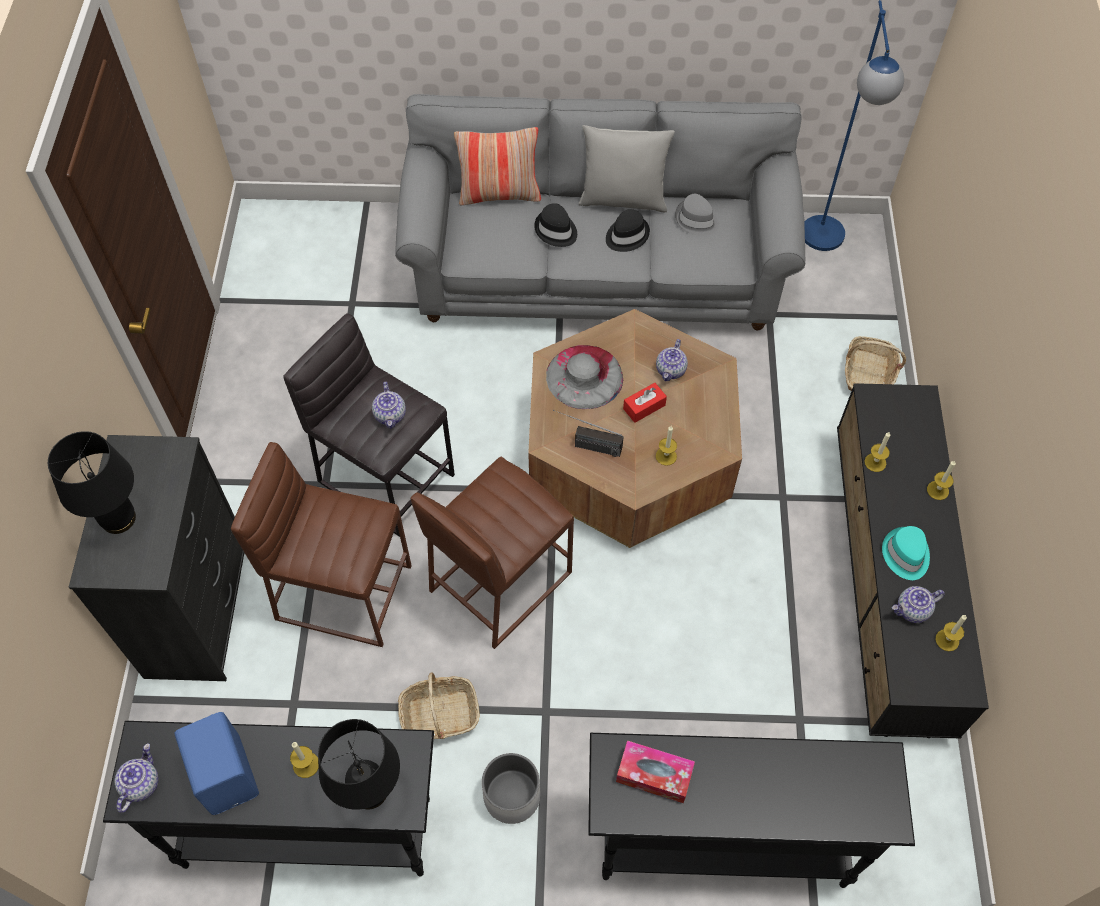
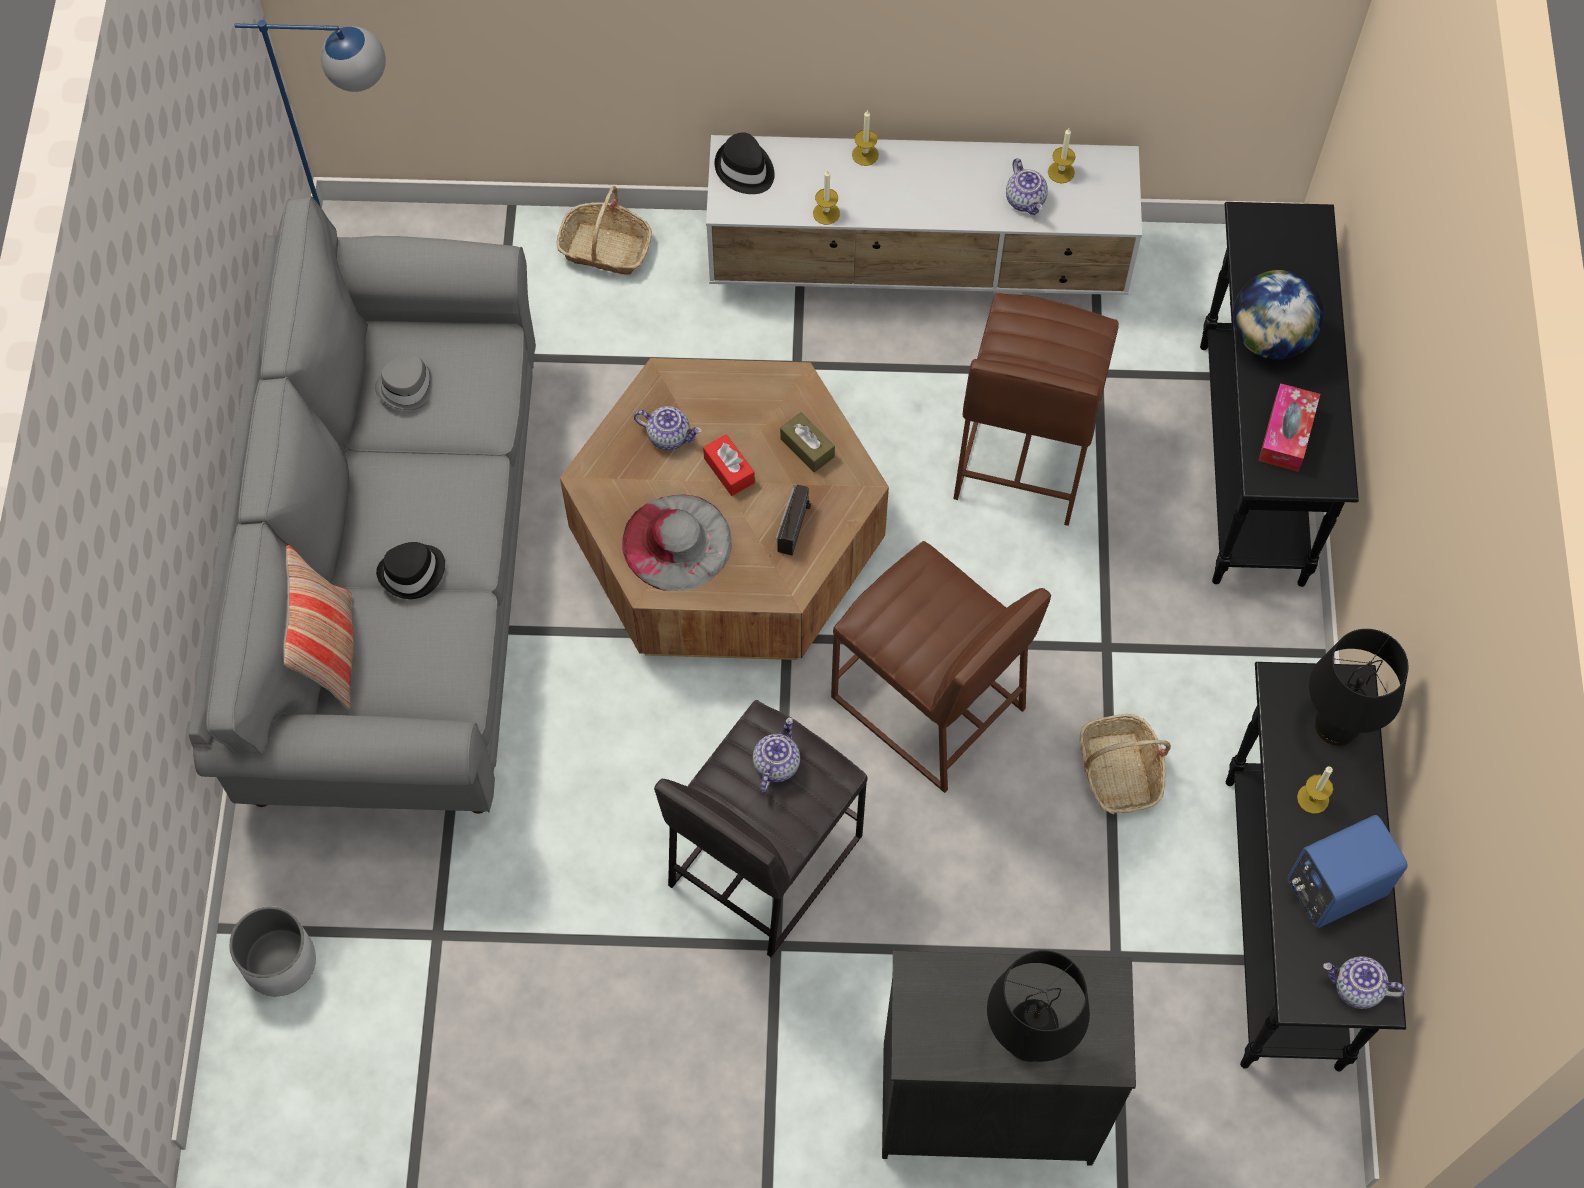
camera: 90 degrees left, 5 degrees up
(343, 591) = (948, 905): brown stool -> brown stool (1024, 452)
(390, 415) = (775, 764): teapot -> teapot turned 60 degrees counterclockwise
(512, 795) = (1215, 684): white planter -> white planter (279, 961)
(623, 199) = (354, 483): grey pillow -> none
(626, 235) = (426, 480): black hat -> black hat (745, 169)
(666, 456) = (807, 448): candle -> brown tissue box
(754, 769) = (1269, 338): none -> globe
(886, 584) = (919, 265): black tv stand -> white tv stand
(905, 555) = (954, 198): turquoise hat -> none

